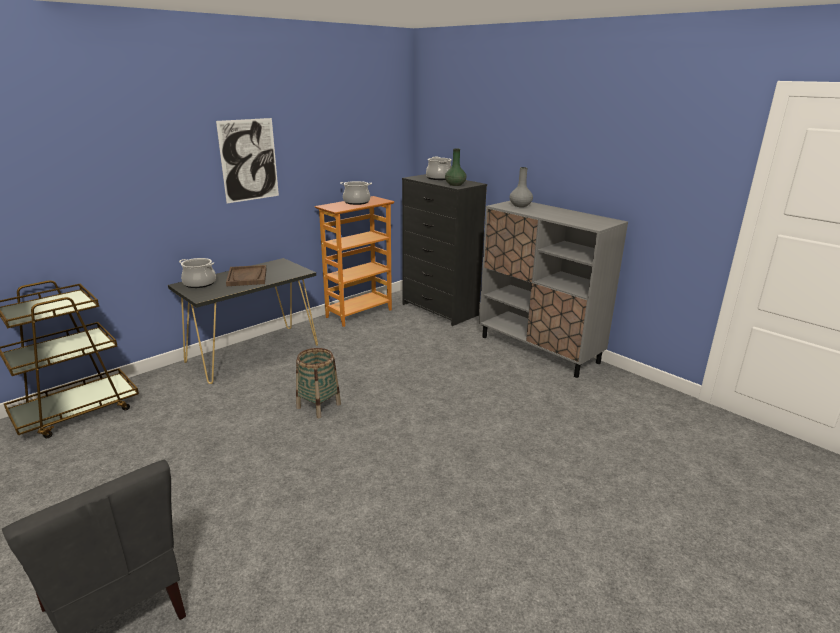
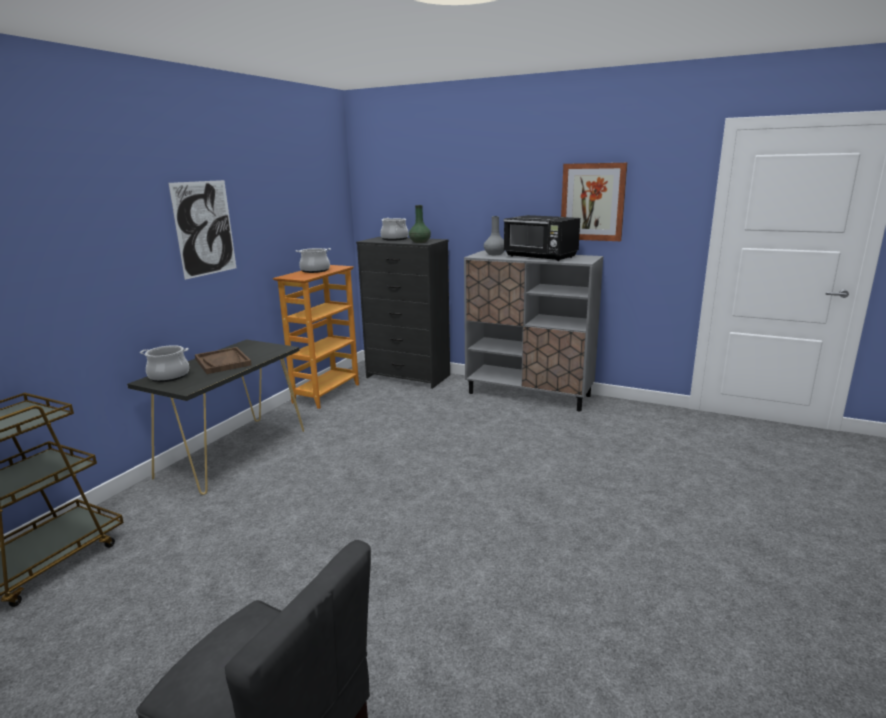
camera: 20 degrees left, 5 degrees down
(318, 406) = (352, 488): basket -> none
(560, 215) = (541, 257): none -> black microwave
(624, 162) = (592, 202): none -> picture

